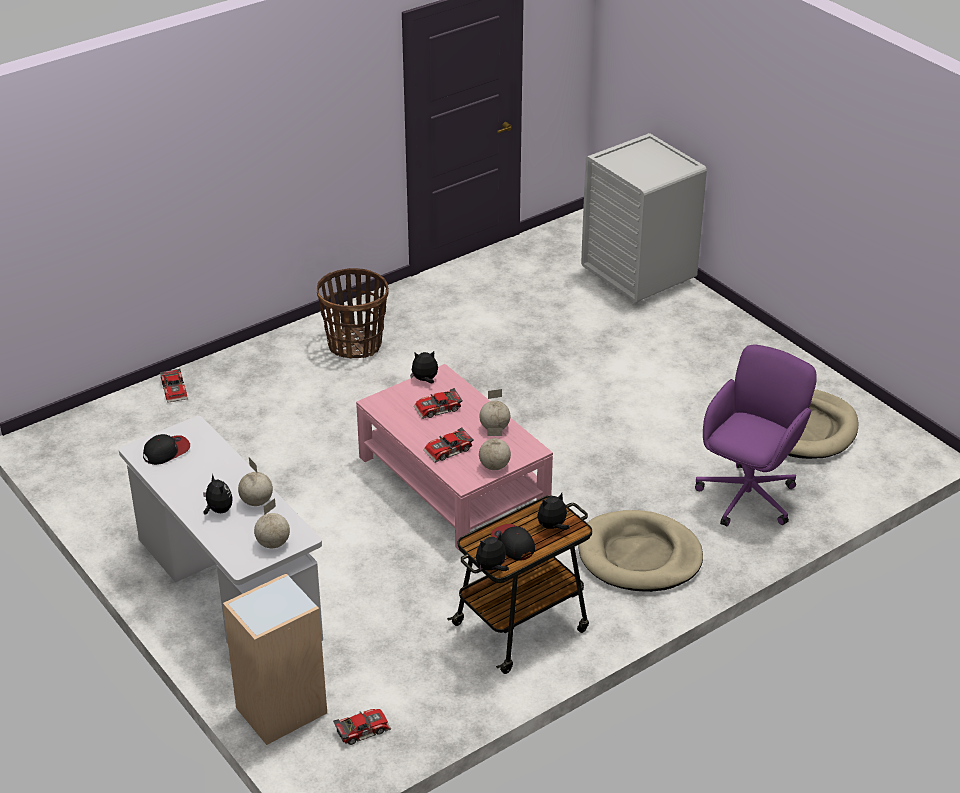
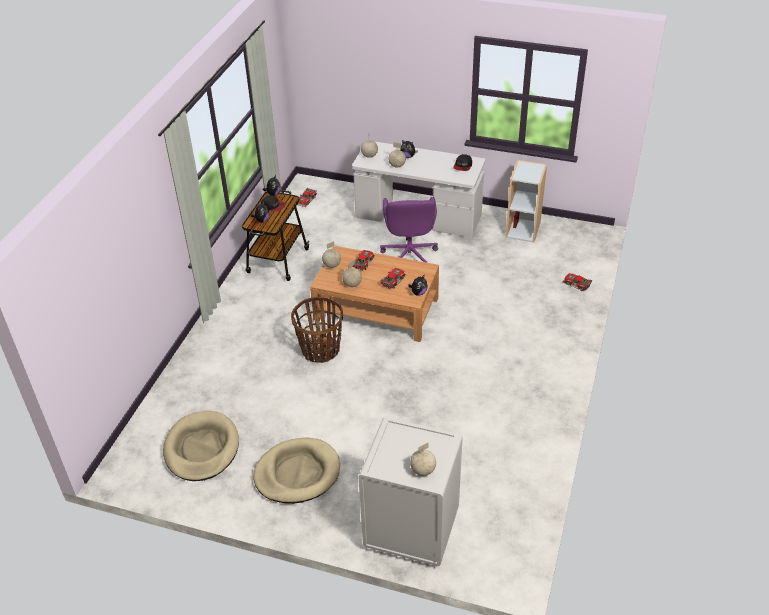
camera: 145 degrees right, 5 degrees up
(280, 710) = (344, 192): bookcase -> bookcase (523, 229)
(355, 345) = (526, 362): basket -> basket (320, 350)
(454, 483) = (375, 309): pink coffee table -> brown coffee table
(639, 556) = (248, 318): beige dog bed -> beige dog bed (297, 473)
(646, 150) = (423, 470): none -> globe
(748, 497) = (210, 380): purple office chair -> purple office chair (409, 257)

